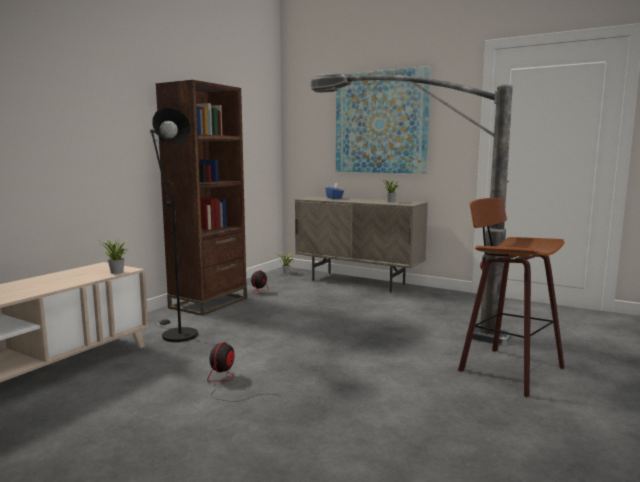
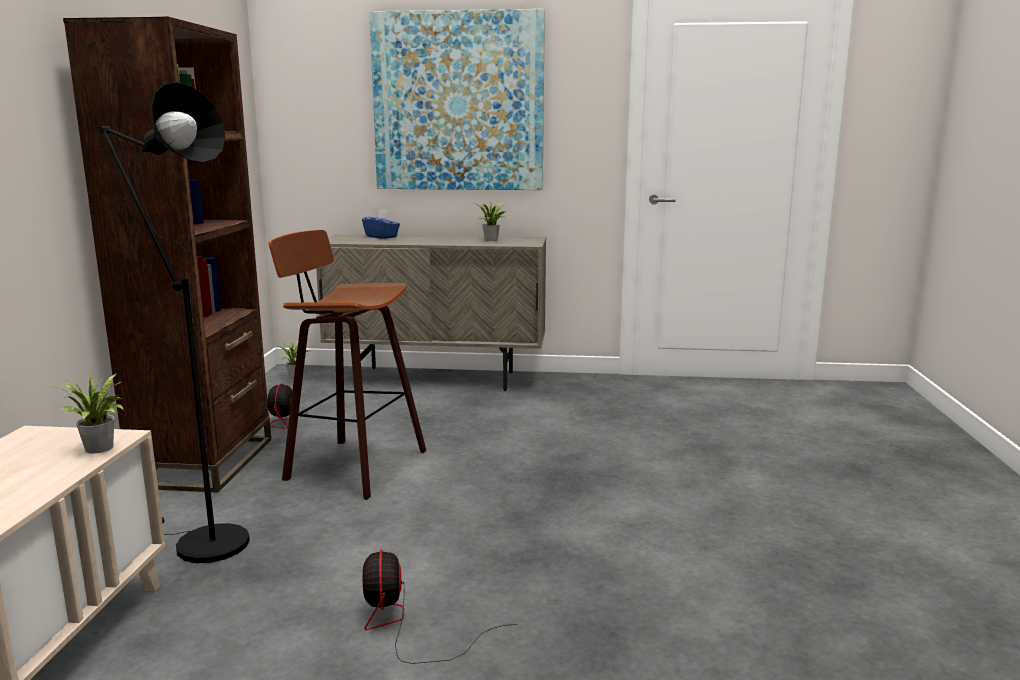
camera: 25 degrees left, 5 degrees up
(400, 321) = (567, 441): floor lamp -> none
(507, 369) = (781, 495): stool -> stool (351, 466)

